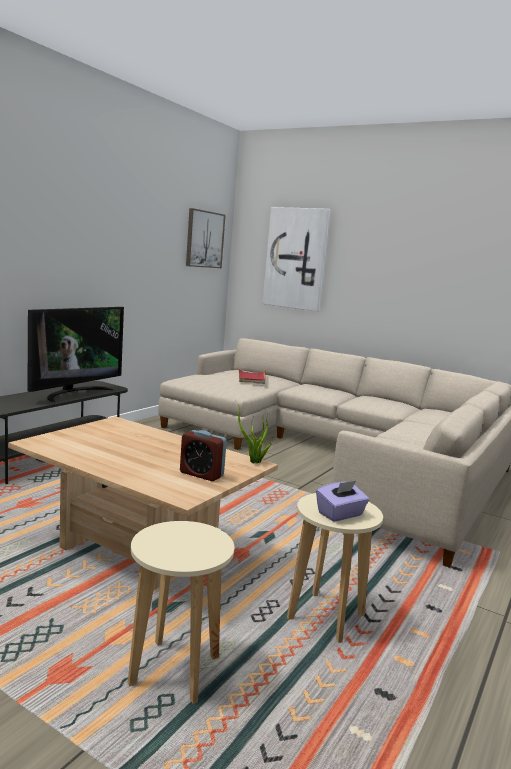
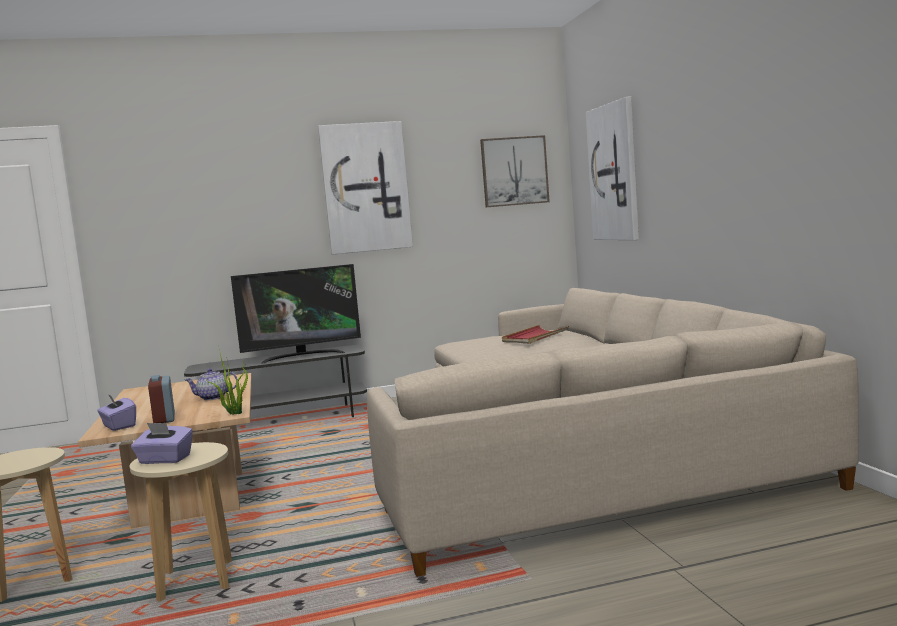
camera: 45 degrees right, 5 degrees down
(113, 233) = (366, 187): none -> picture
(173, 447) = (213, 397): none -> teapot
(176, 487) = (118, 426): none -> purple tissue box

